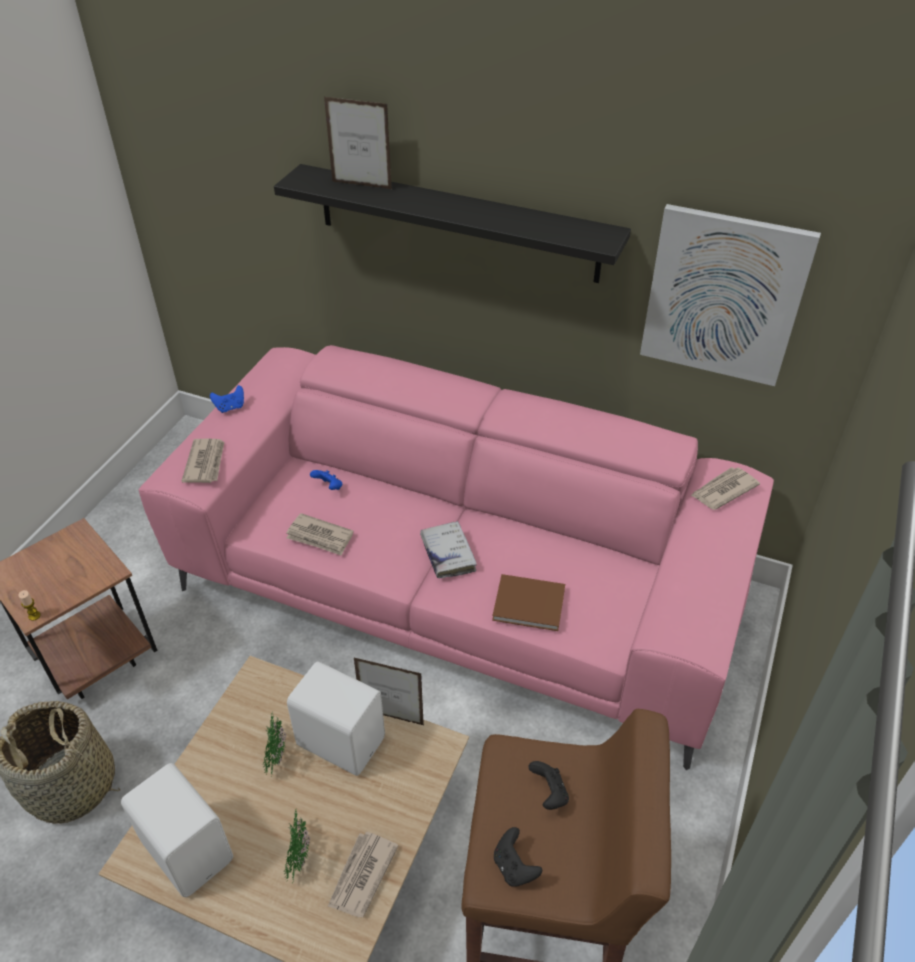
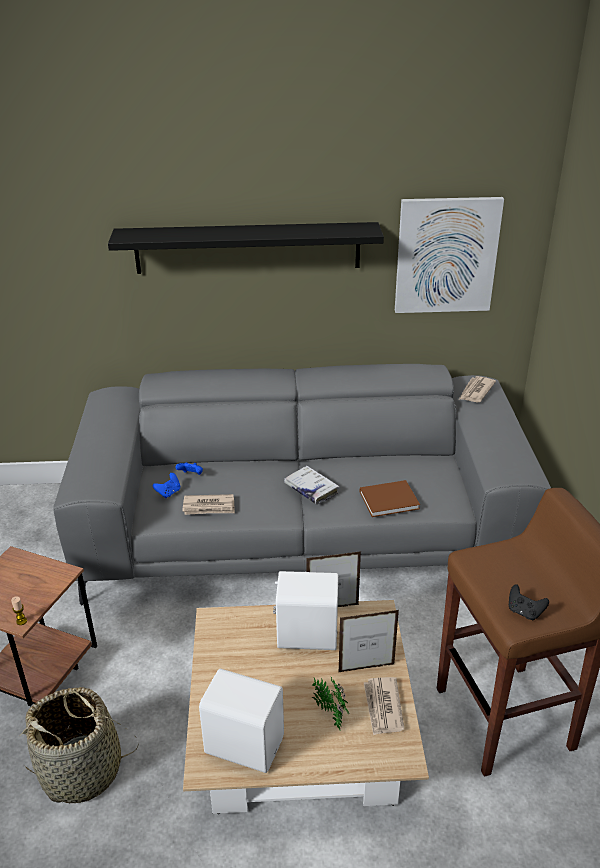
camera: 25 degrees left, 10 degrees down
(205, 463) = (101, 473): newspaper -> none
(230, 407) = (91, 435): blue game controller -> blue game controller (168, 492)
(277, 754) = (265, 660): potted plant -> none
(362, 185) = (174, 231): picture frame -> picture frame (366, 668)
(458, 589) = (300, 533): pink sofa -> grey sofa
(549, 793) = (513, 568): black game controller -> none

